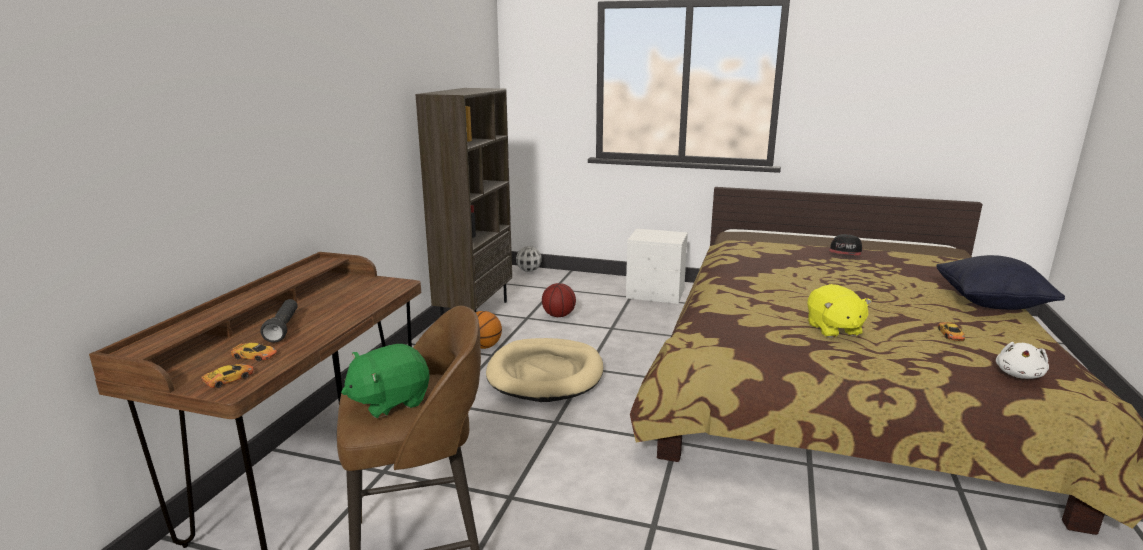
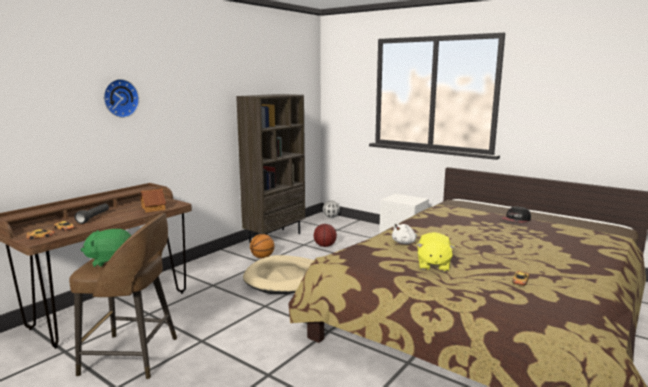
camera: 20 degrees right, 5 degrees down
(267, 106) = (120, 98): none -> wall clock
(367, 297) = (153, 208): none -> toy house
(991, 303) = (590, 266): black pillow -> none
(1019, 374) = (538, 313): white plush toy -> white plush toy (404, 242)

